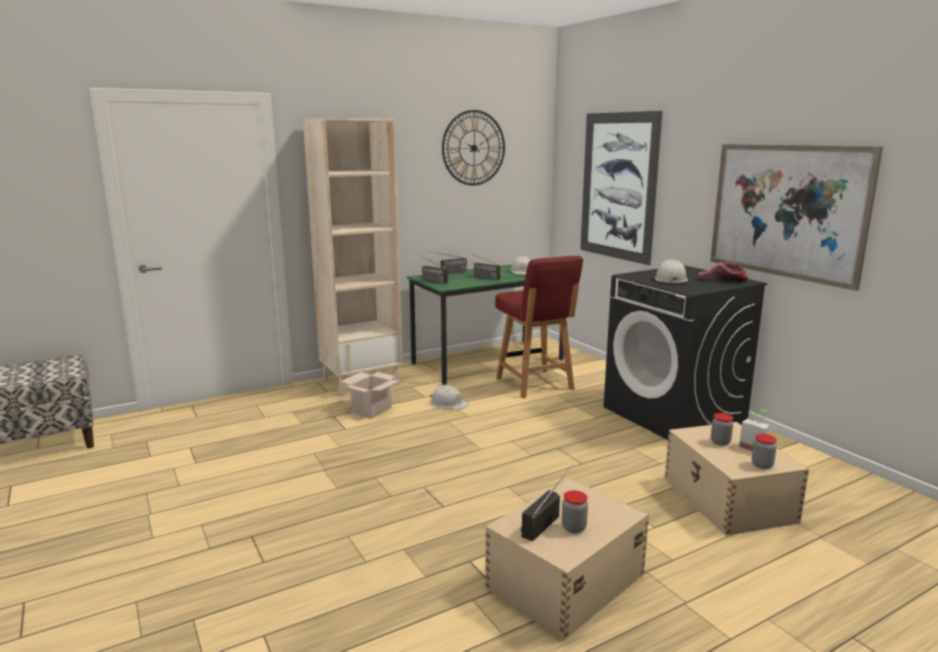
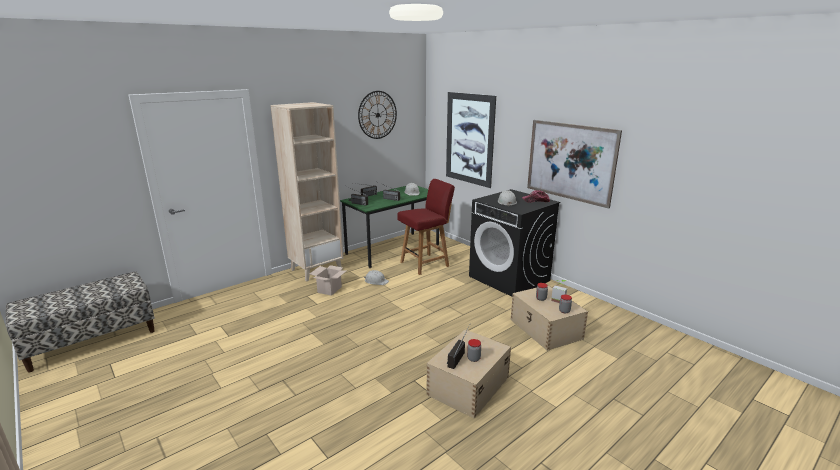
camera: 10 degrees left, 5 degrees up
(535, 384) = (425, 264): red chair -> red chair turned 90 degrees counterclockwise

